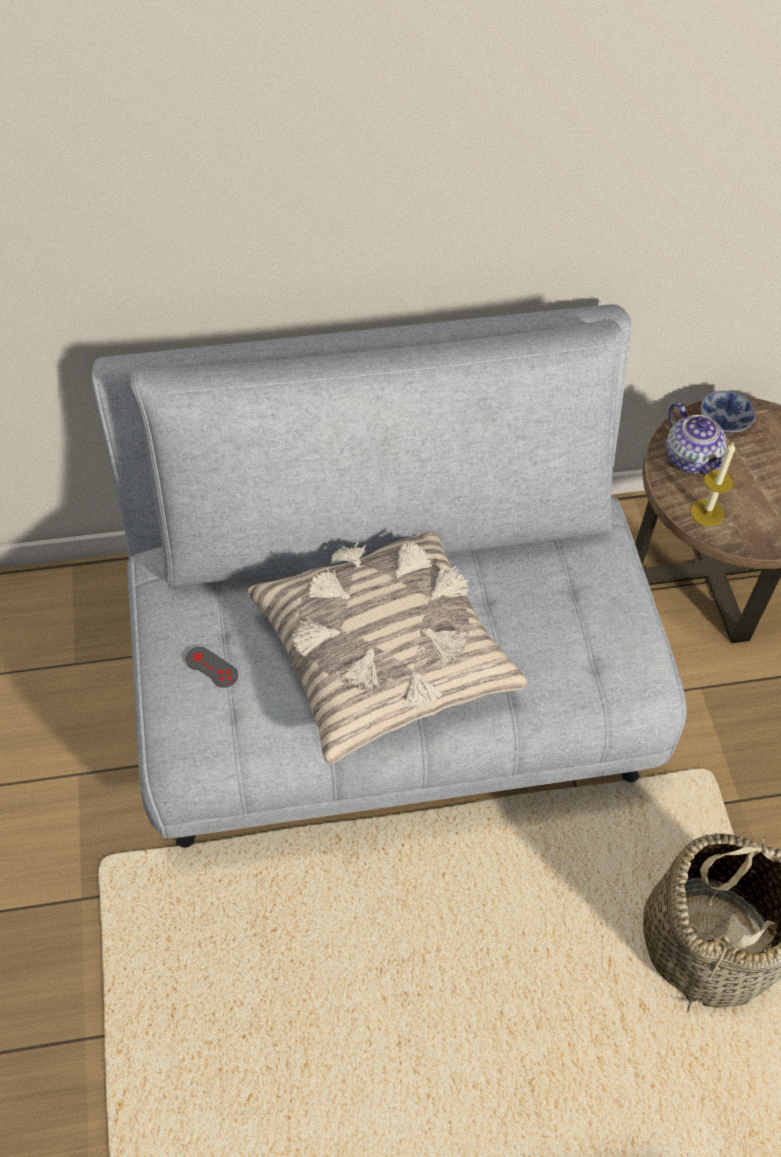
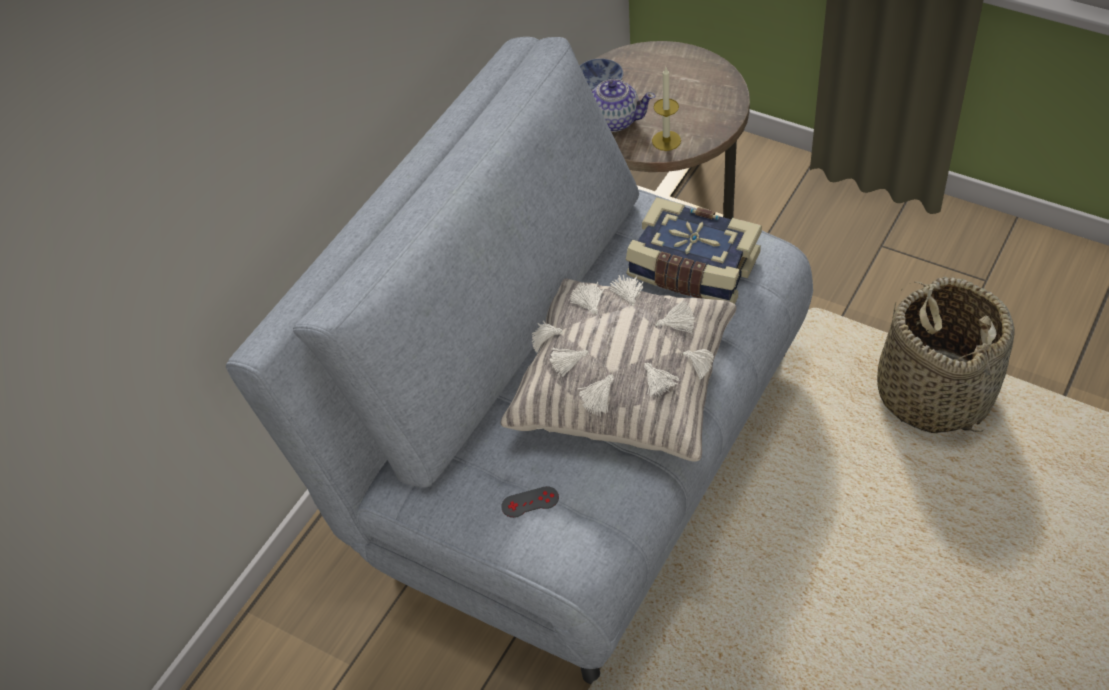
camera: 45 degrees left, 5 degrees down
(565, 628) = (692, 269): none -> book

